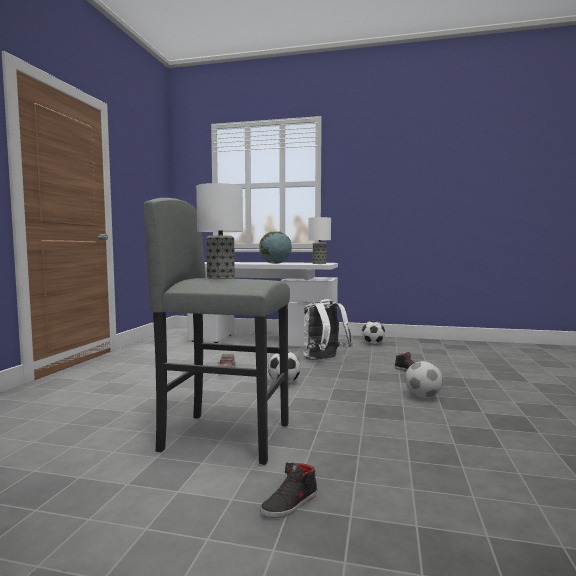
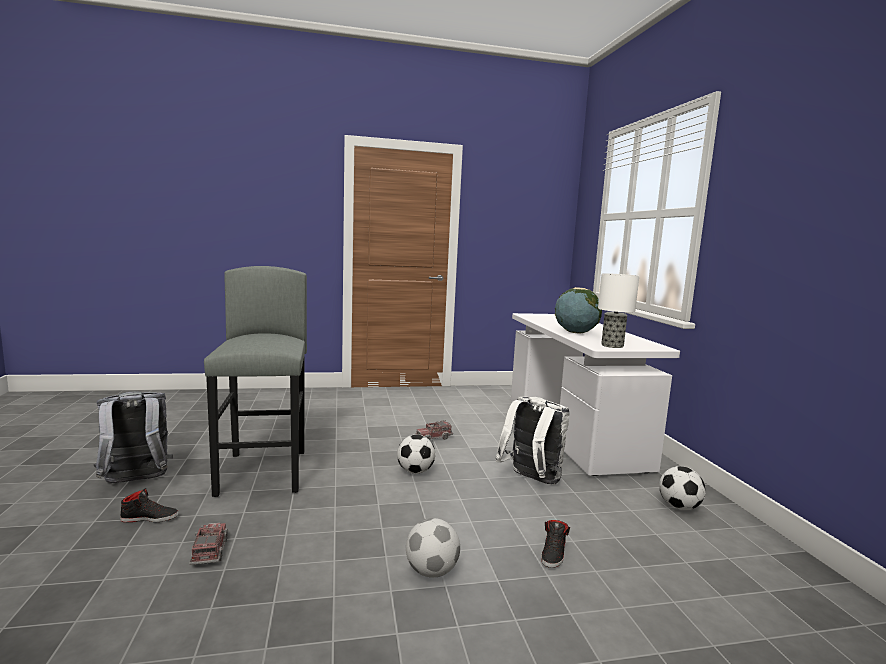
camera: 65 degrees right, 5 degrees up
(169, 522) = (136, 482): none -> grey backpack
(221, 278) = (259, 338): table lamp -> none
(290, 504) = (150, 518): black shoe -> black shoe turned 150 degrees clockwise
(378, 467) = (210, 551): none -> toy truck

